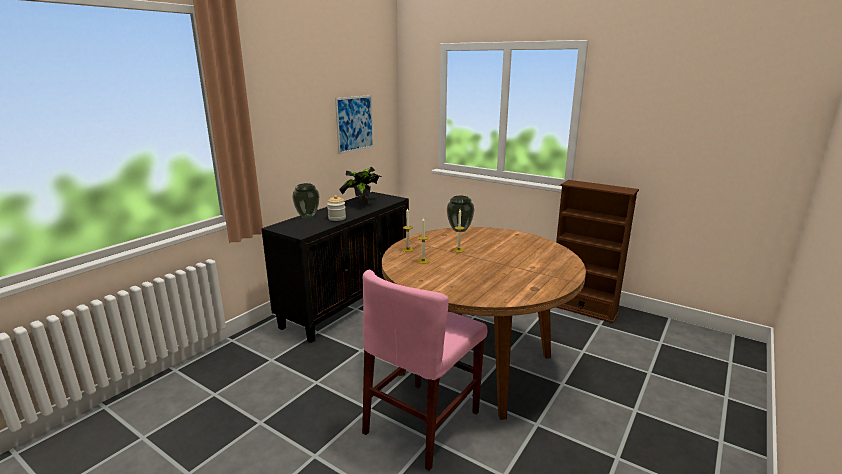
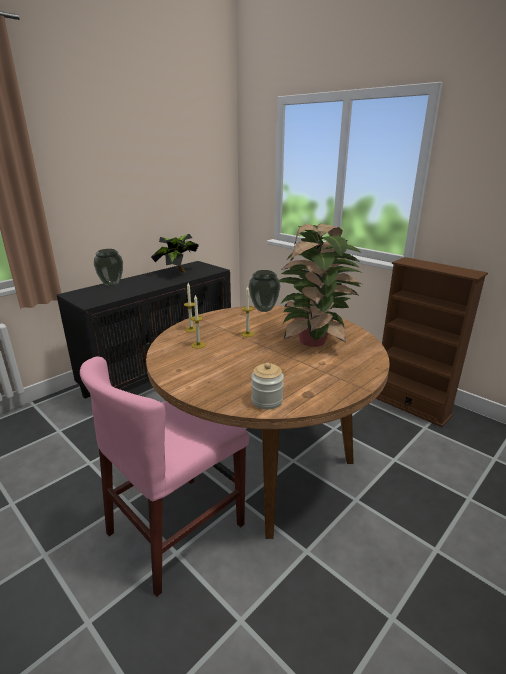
camera: 10 degrees right, 5 degrees up
(337, 218) = (139, 288): jar -> jar (267, 401)
(355, 123) = (181, 187): picture -> none
(516, 251) = (314, 340): none -> potted plant

